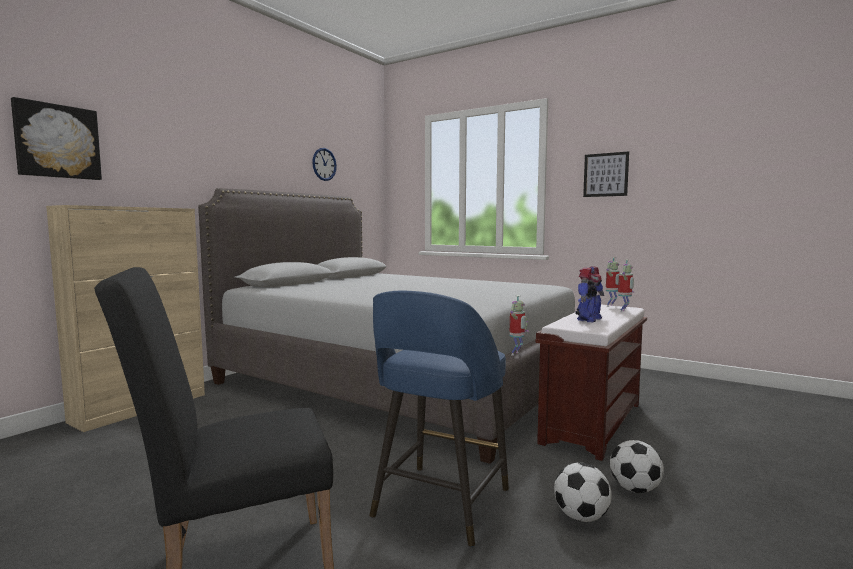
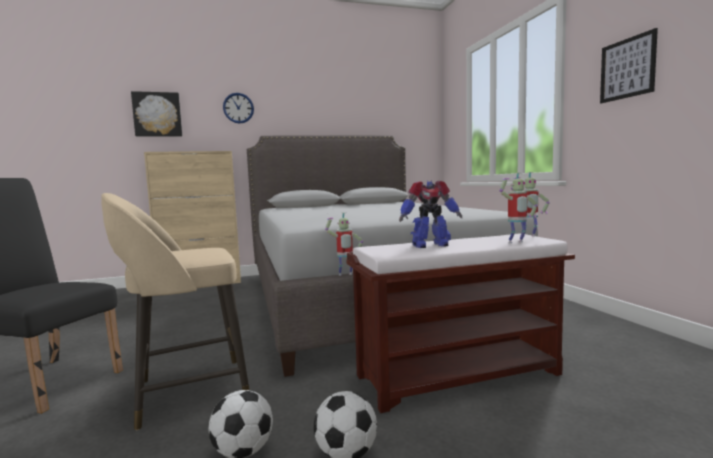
camera: 40 degrees right, 0 degrees up
(324, 164) = (369, 109): wall clock -> wall clock (238, 108)
(439, 505) = (188, 392): blue stool -> beige stool

